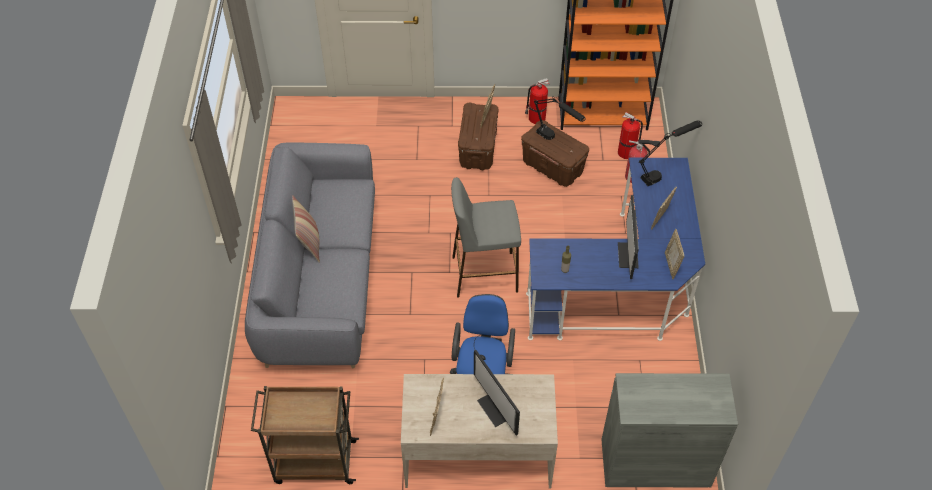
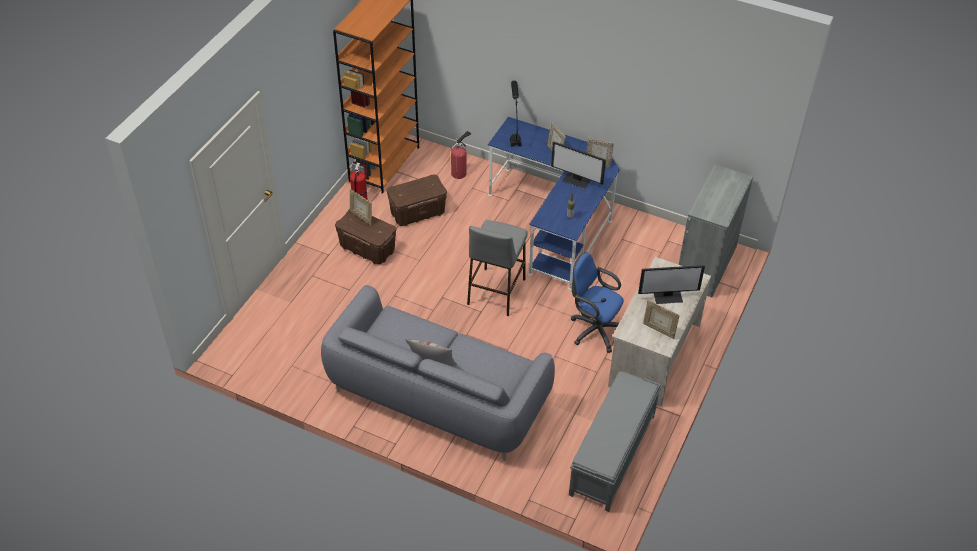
camera: 65 degrees left, 5 degrees down
(313, 462) = (612, 456): brown cart -> grey bench
(555, 140) = (415, 188): black table lamp -> none
(627, 153) = (433, 167): fire extinguisher -> none

